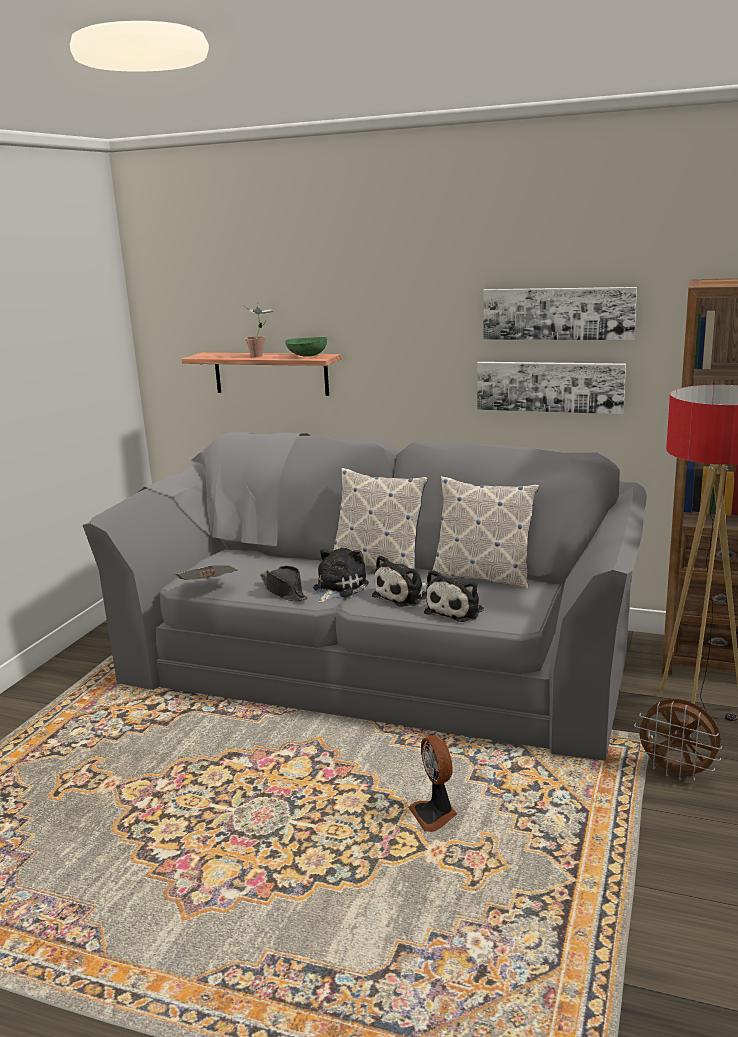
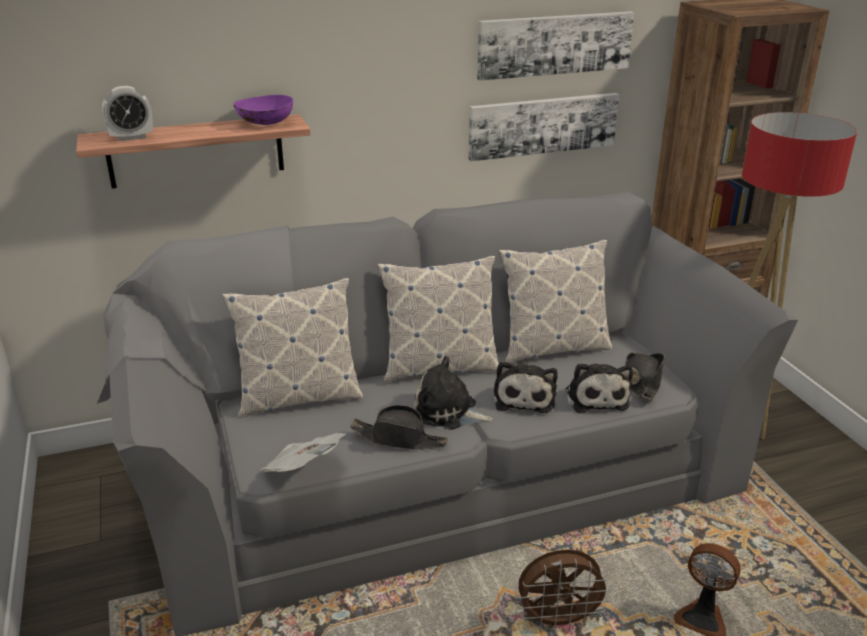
camera: 40 degrees left, 10 degrees up
(220, 356) = (131, 137): none -> alarm clock
(261, 355) = (195, 130): potted plant -> none
(267, 557) = (298, 397): none -> pillow
(306, 356) = (265, 124): green bowl -> purple bowl
(338, 588) = (448, 412): plush toy -> plush toy turned 60 degrees counterclockwise
(509, 611) = (642, 381): none -> black hat
(677, 772) = (797, 477): brown fan -> brown fan (558, 621)

